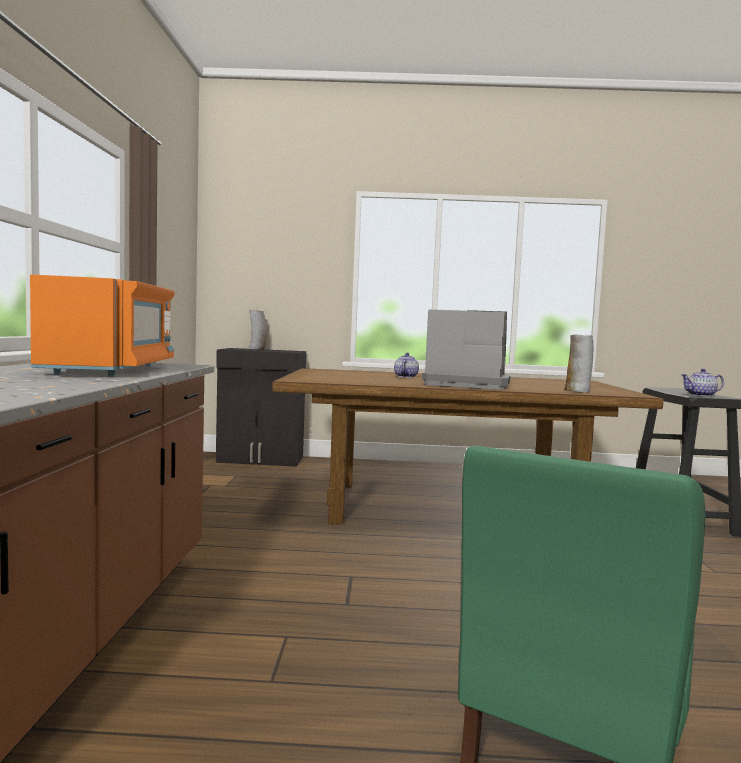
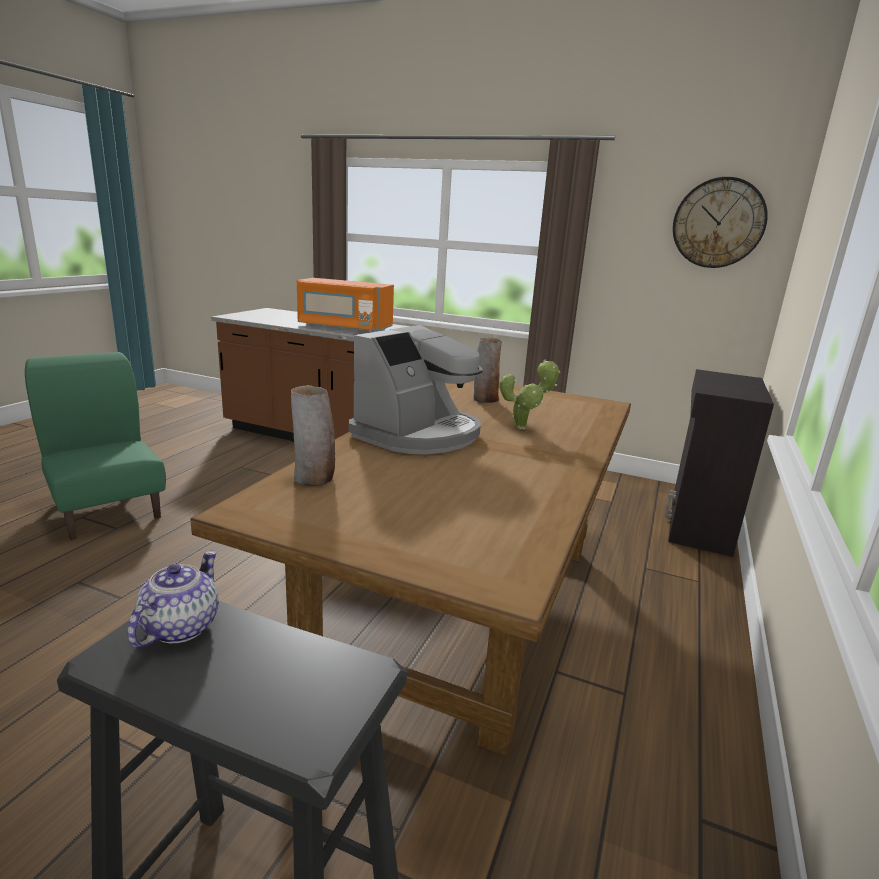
camera: 110 degrees right, 15 degrees up
(179, 233) = (718, 223): none -> wall clock
(257, 349) = (746, 384): vase -> vase (485, 400)
(405, 376) = (524, 427): teapot -> potted plant

